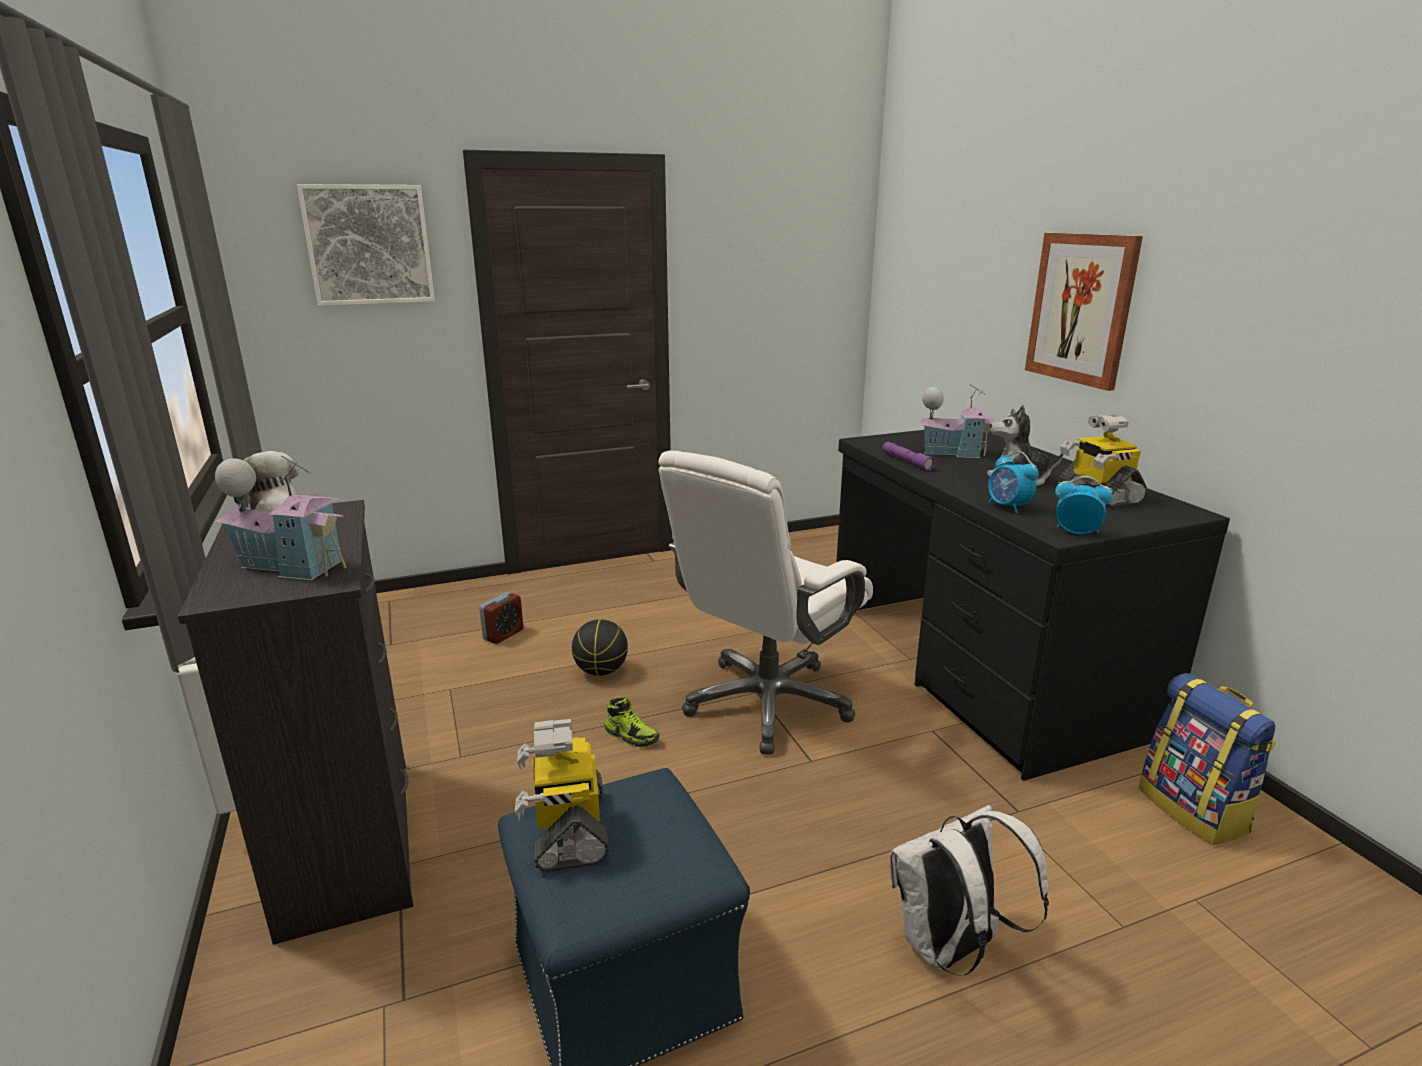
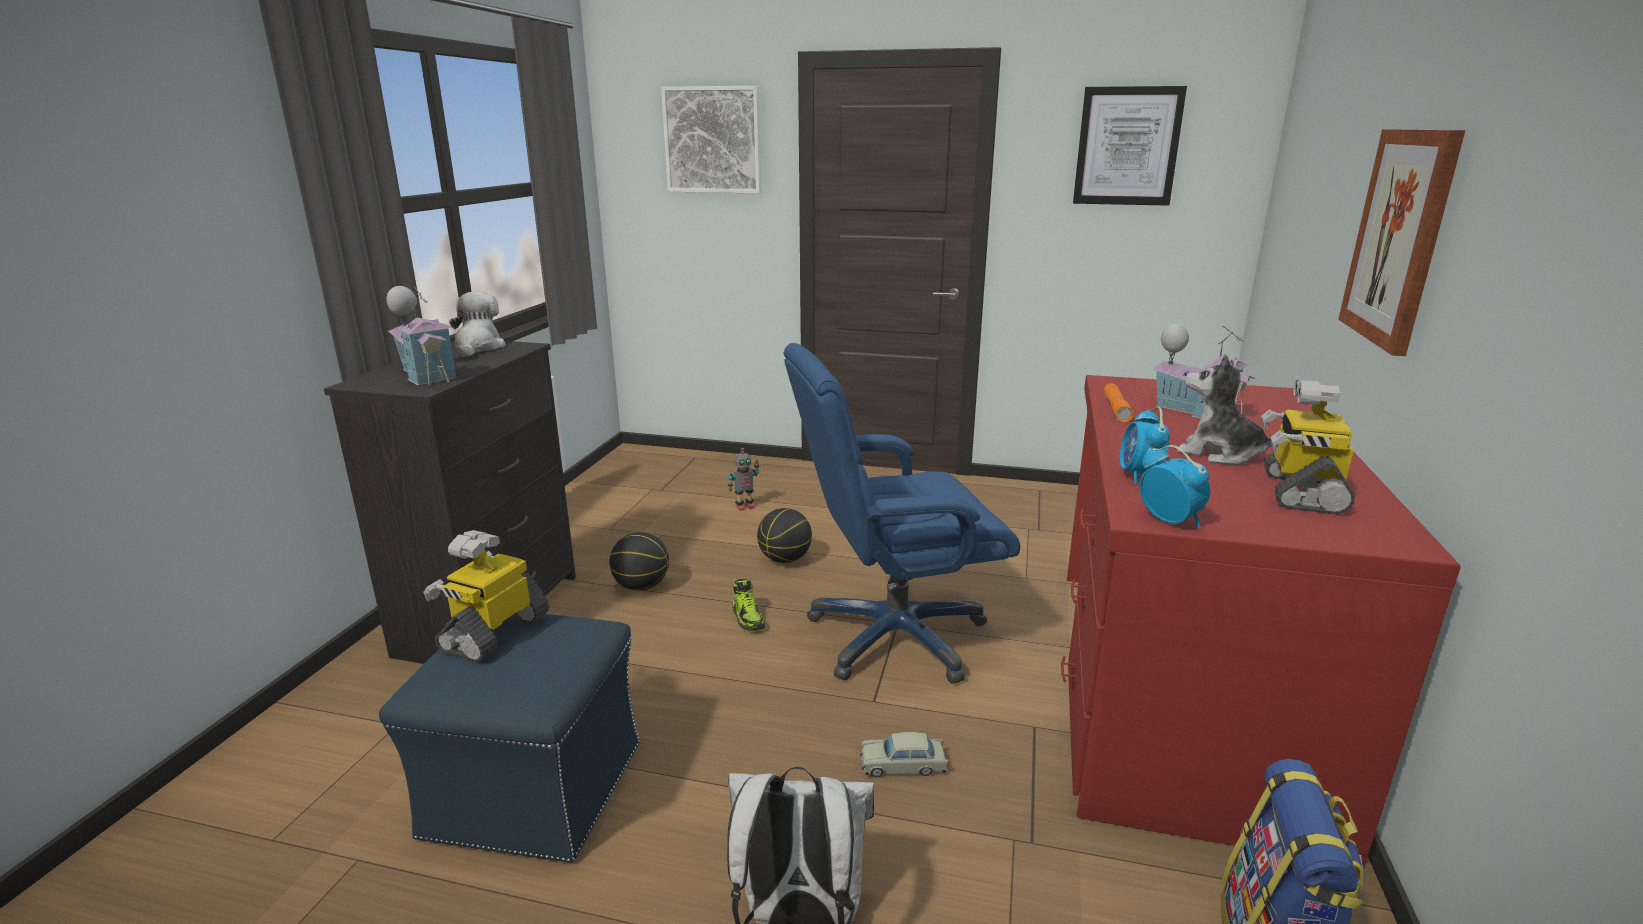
camera: 35 degrees right, 0 degrees up
(491, 746) = (641, 586): none -> basketball
(503, 634) = (744, 506): alarm clock -> toy robot
(767, 703) = (894, 636): white office chair -> blue office chair
(773, 243) = (1127, 146): none -> picture
(886, 799) = (903, 765): none -> beige toy car
(907, 461) = (1116, 409): purple flashlight -> orange flashlight
(979, 668) = (1175, 689): black desk -> red desk

